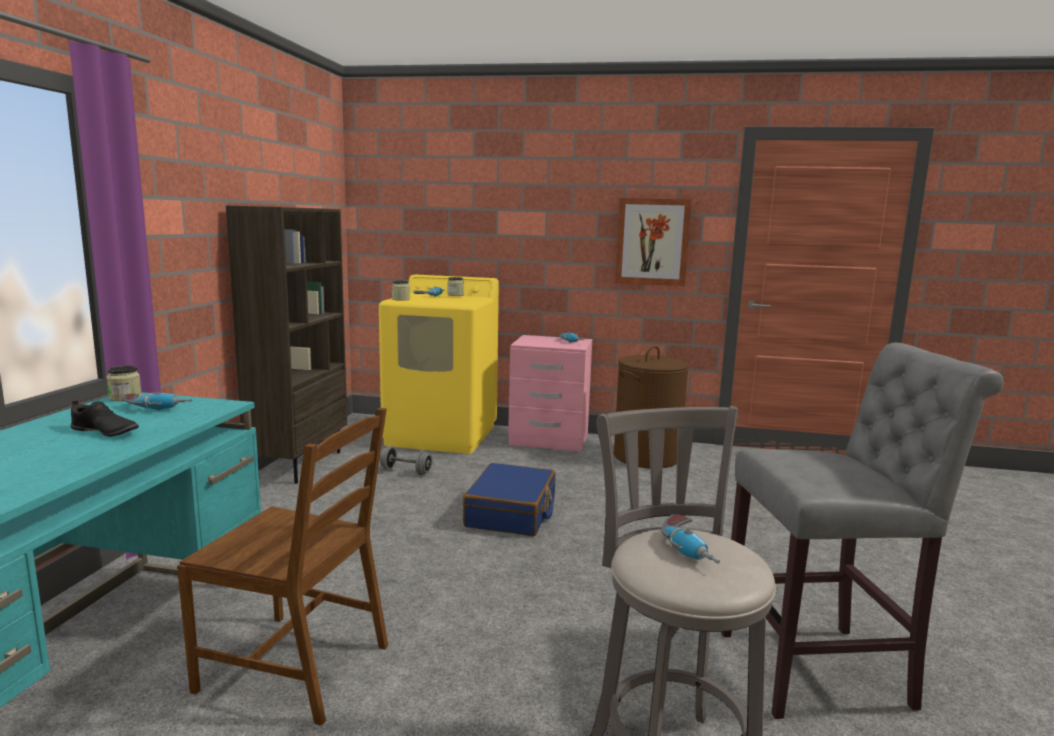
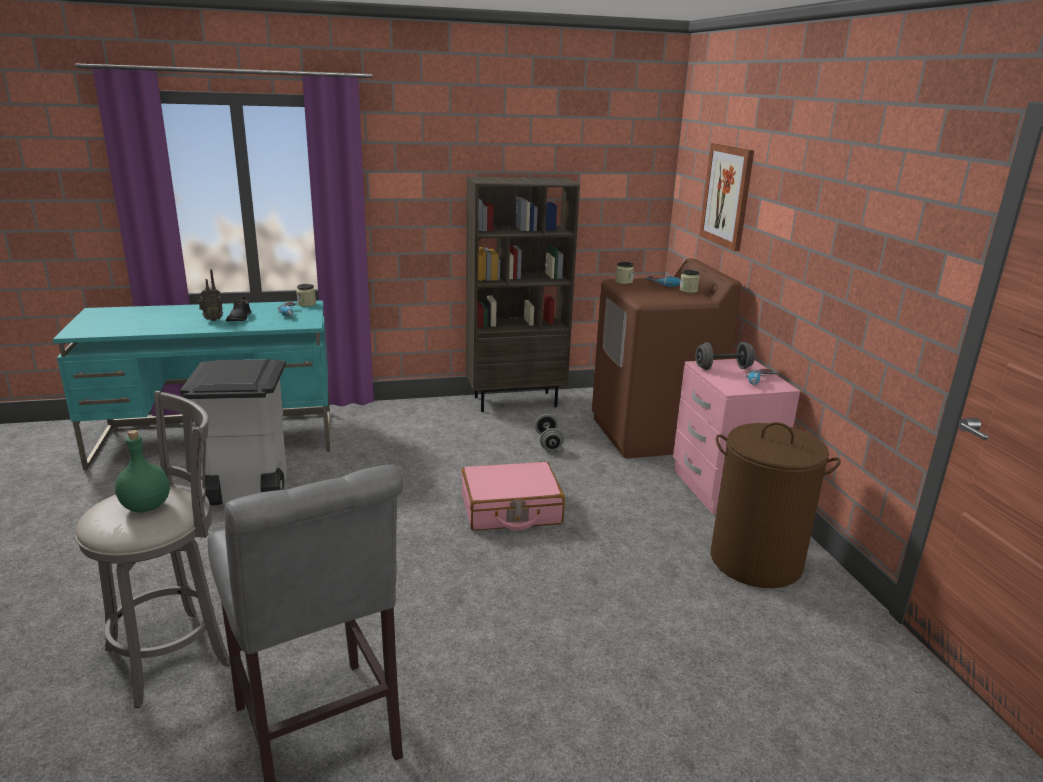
camera: 65 degrees right, 10 degrees up
(71, 446) = (212, 319): none -> radio
(297, 666) = (247, 491): brown chair -> grey trash can
(442, 435) = (652, 434): yellow washing machine -> brown washing machine
(511, 513) = (510, 510): blue suitcase -> pink suitcase
(535, 341) = (723, 368): none -> grey dumbbell
(652, 242) = (878, 278): picture -> picture (727, 196)
(691, 549) = (147, 506): power drill -> green bottle

